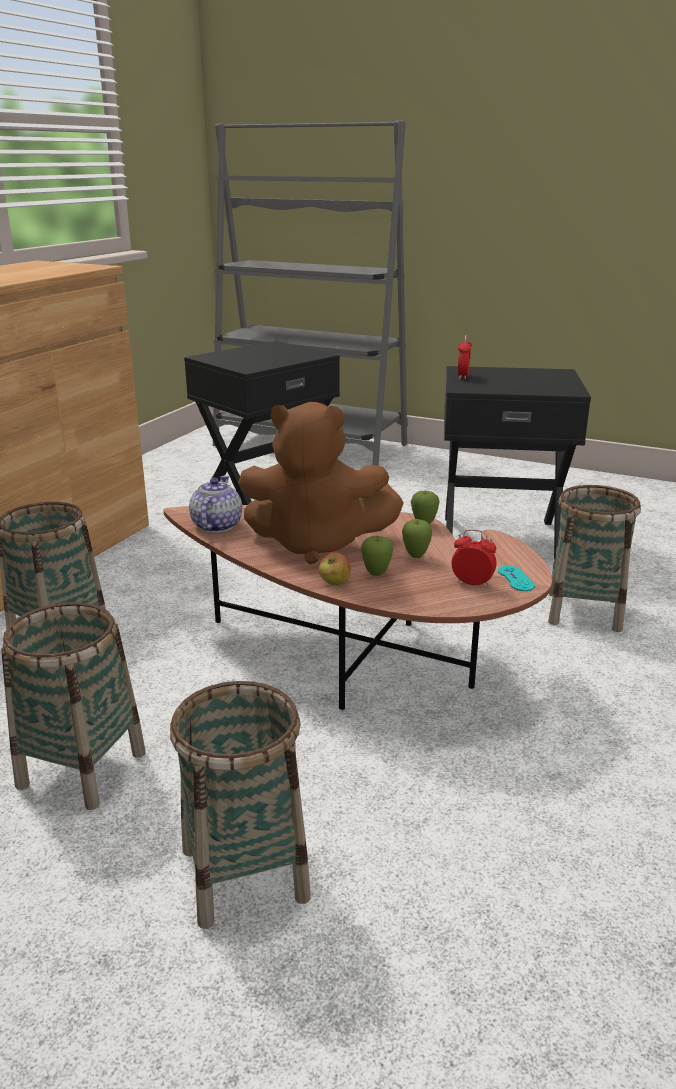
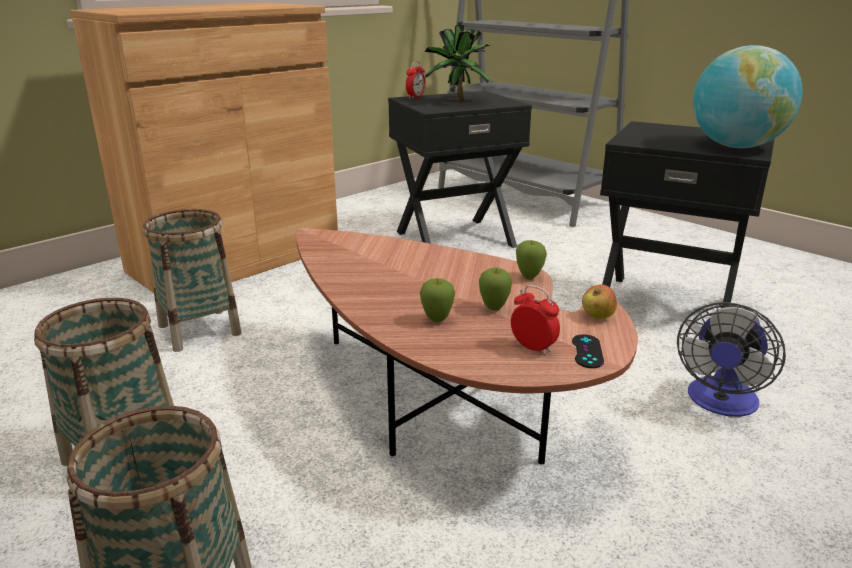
camera: 20 degrees right, 0 degrees up
(216, 526) = (327, 249): teapot -> none
(262, 356) = (457, 101): none -> potted plant
(316, 544) = (404, 280): brown plush toy -> none
(334, 582) = (388, 322): apple -> apple (597, 316)
(463, 376) = (638, 131): alarm clock -> alarm clock (415, 97)
(515, 578) = (587, 351): turquoise game controller -> black game controller
(555, 385) = (736, 146): none -> globe
(584, 611) = (720, 403): basket -> fan

